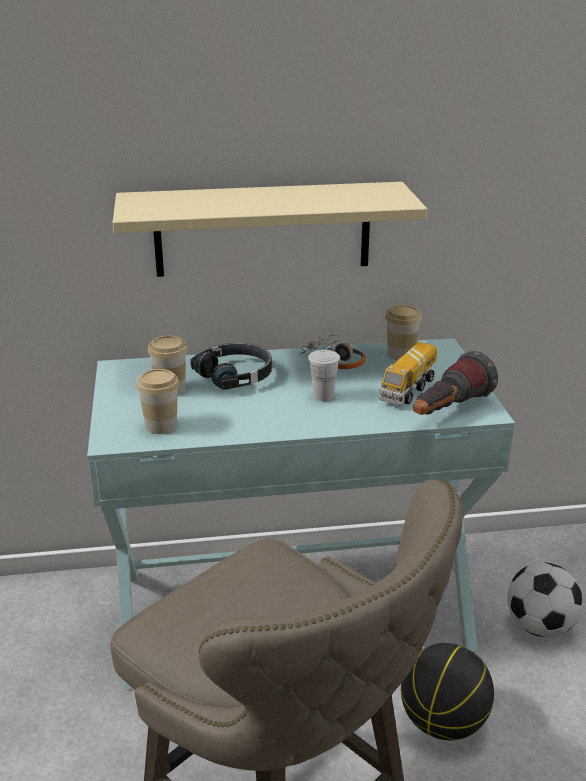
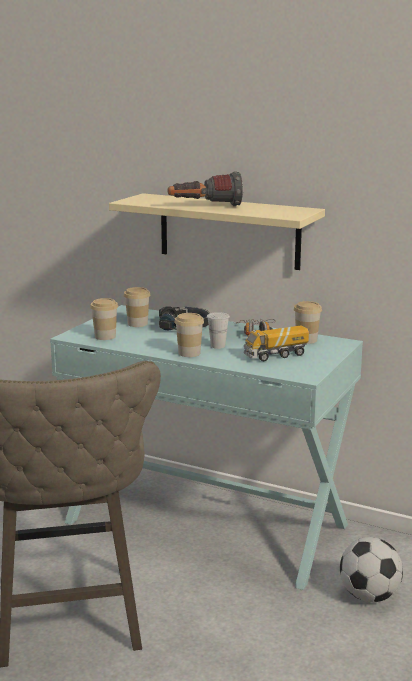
camera: 35 degrees right, 10 degrees down
(309, 420) = (189, 353): none -> cup
(442, 722) = (229, 612): basketball -> none
(448, 411) = (282, 370): flashlight -> flashlight (205, 207)

